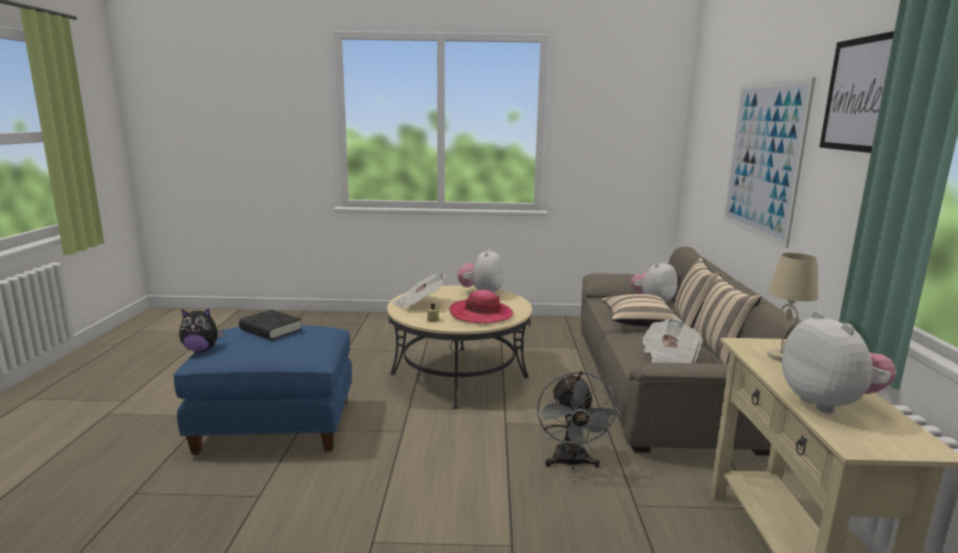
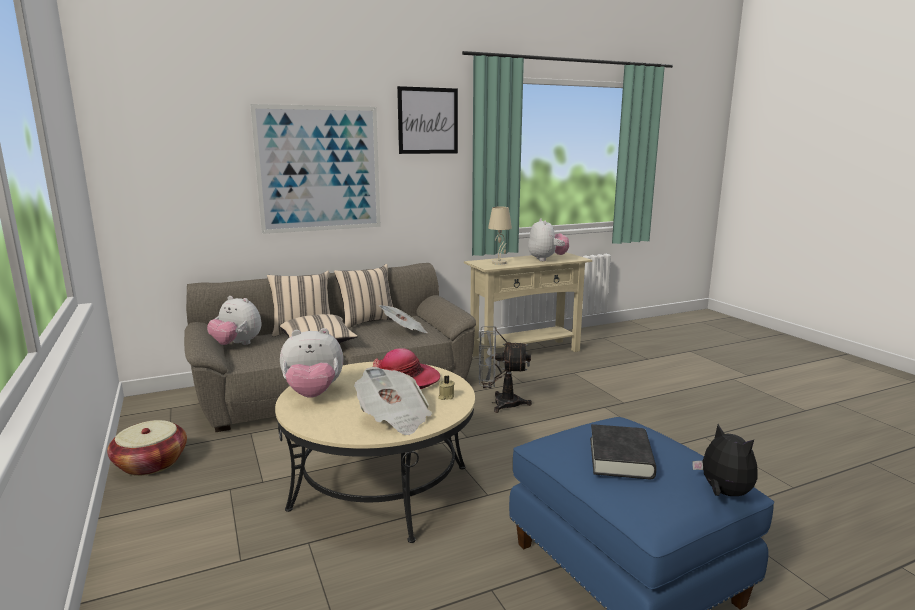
camera: 115 degrees left, 0 degrees up
(551, 323) = (151, 463): none -> basket
(571, 463) = (499, 403): grey fan -> grey fan turned 150 degrees counterclockwise
(828, 404) = (546, 259): plush toy -> plush toy turned 120 degrees clockwise

